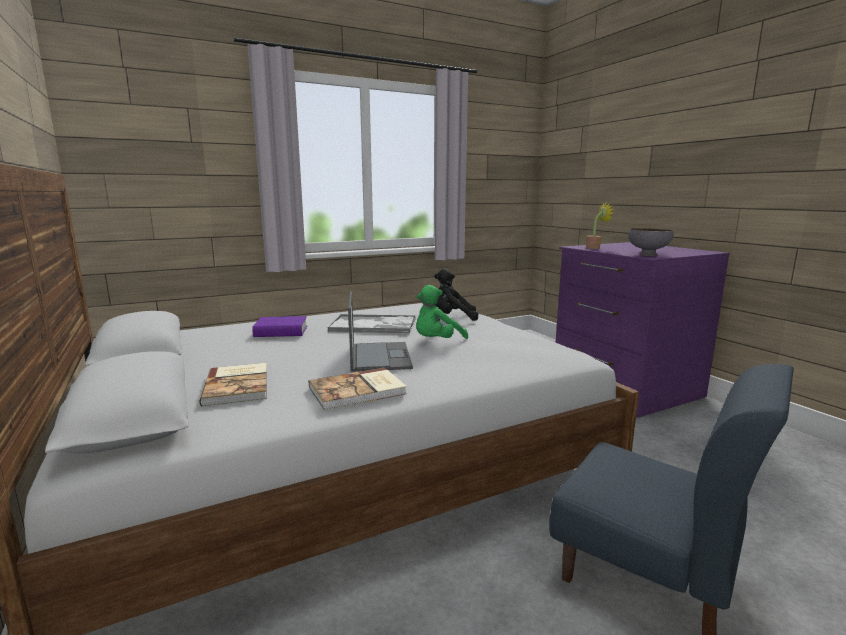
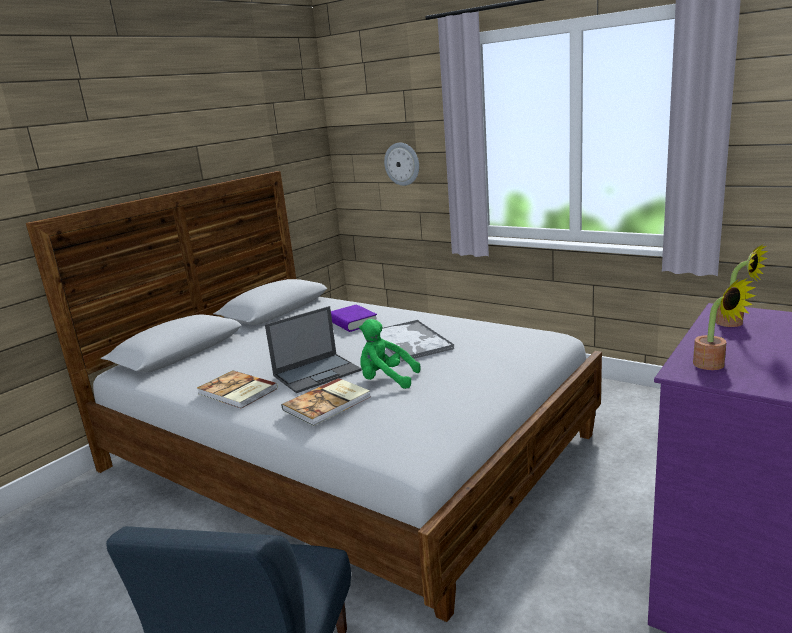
camera: 65 degrees right, 5 degrees up
(188, 186) = (402, 164): none -> wall clock
(238, 386) = (226, 357): book -> book (328, 403)
(452, 318) = (485, 361): black plush toy -> none
(647, 254) = (714, 366): grey bowl -> potted plant

